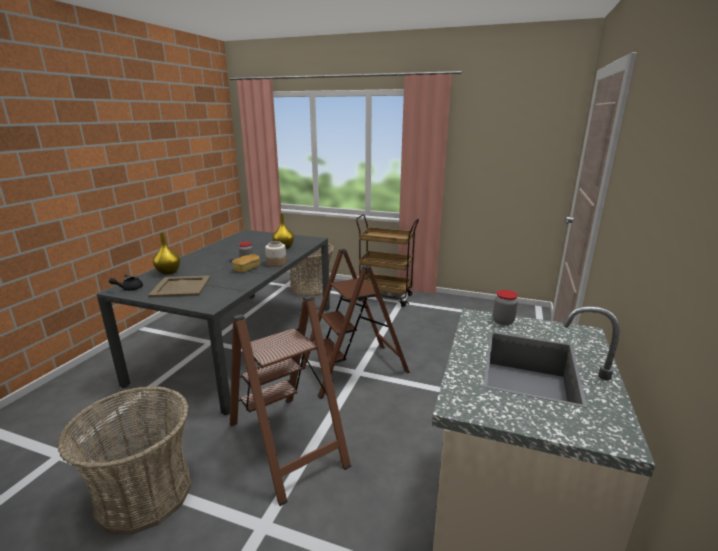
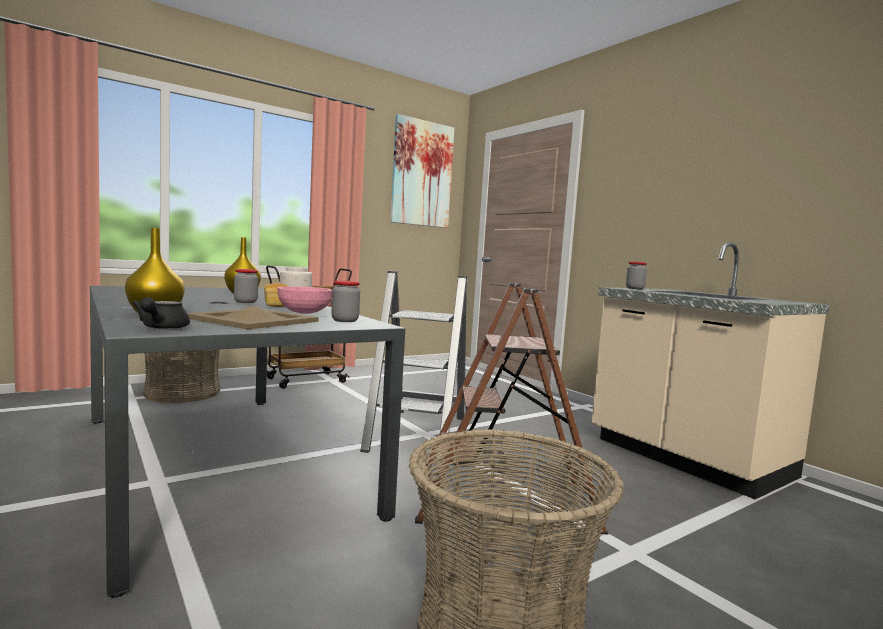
camera: 55 degrees left, 15 degrees down
(214, 297) = (345, 320): none -> jar
(228, 282) = (304, 313): none -> pink bowl
(355, 369) = (418, 432): brown step ladder -> grey step ladder
(523, 124) = (422, 173): none -> picture

